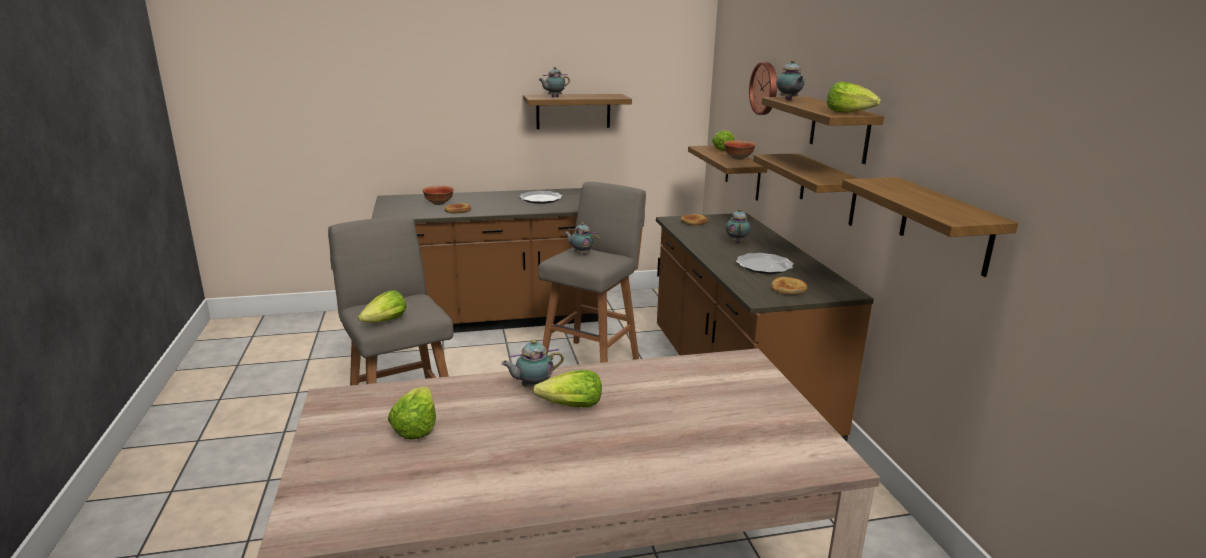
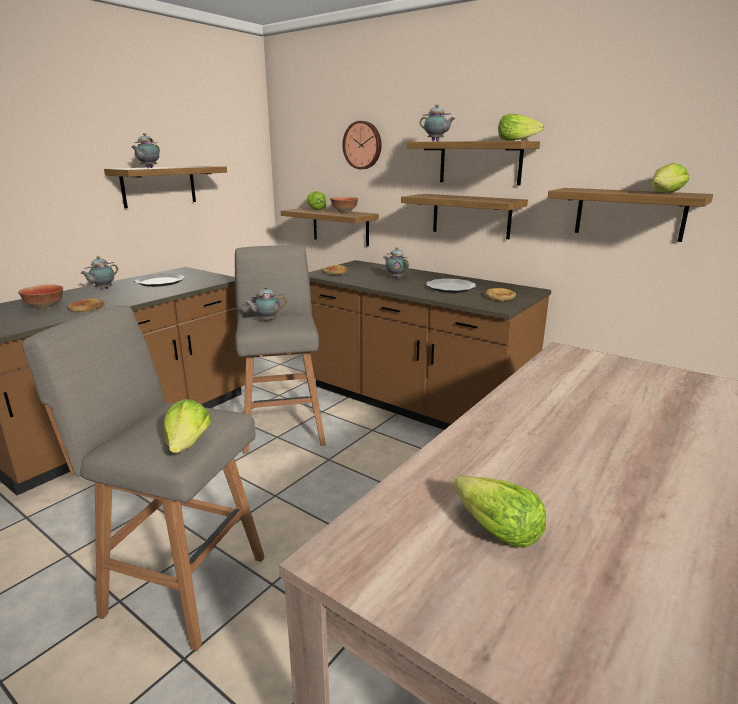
camera: 40 degrees left, 0 degrees up
(532, 387) = (495, 435): teapot -> teapot (102, 289)
(571, 406) = (556, 435): lettuce -> lettuce (665, 193)

